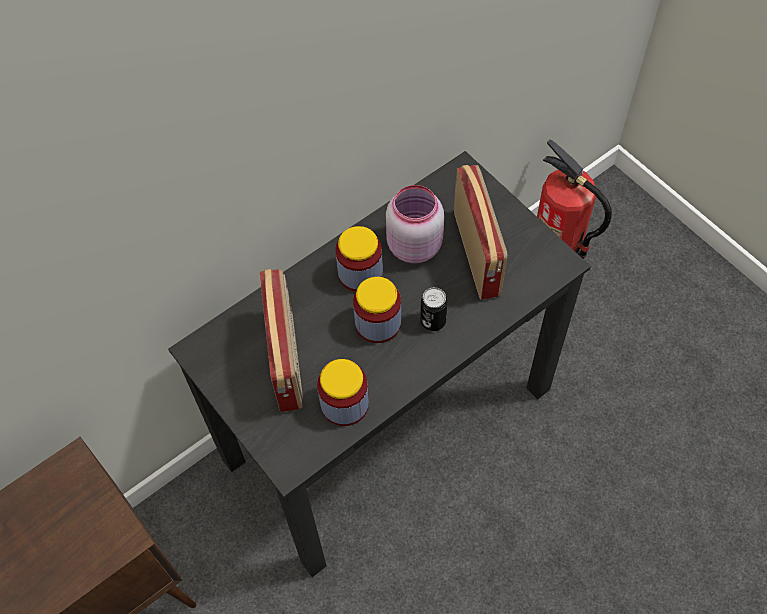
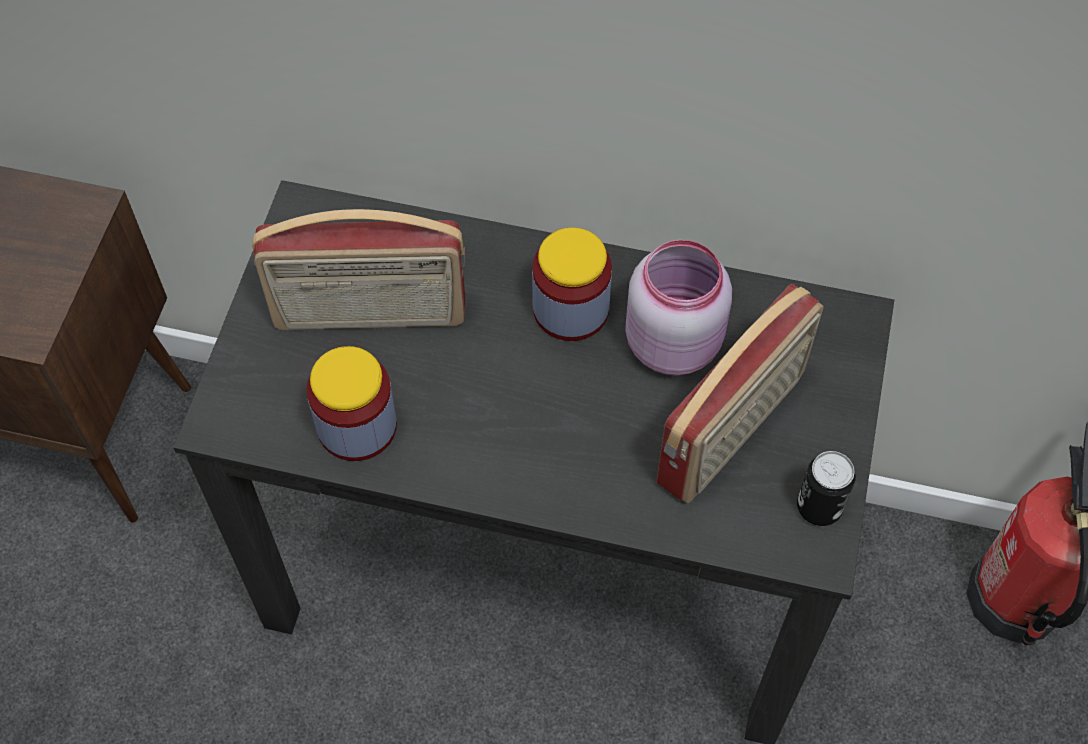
camera: 50 degrees right, 0 degrees up
(287, 359) = (370, 315): radio -> radio turned 45 degrees clockwise
(378, 323) = (511, 382): jar -> none
(433, 321) = (572, 446): can -> can (819, 507)

